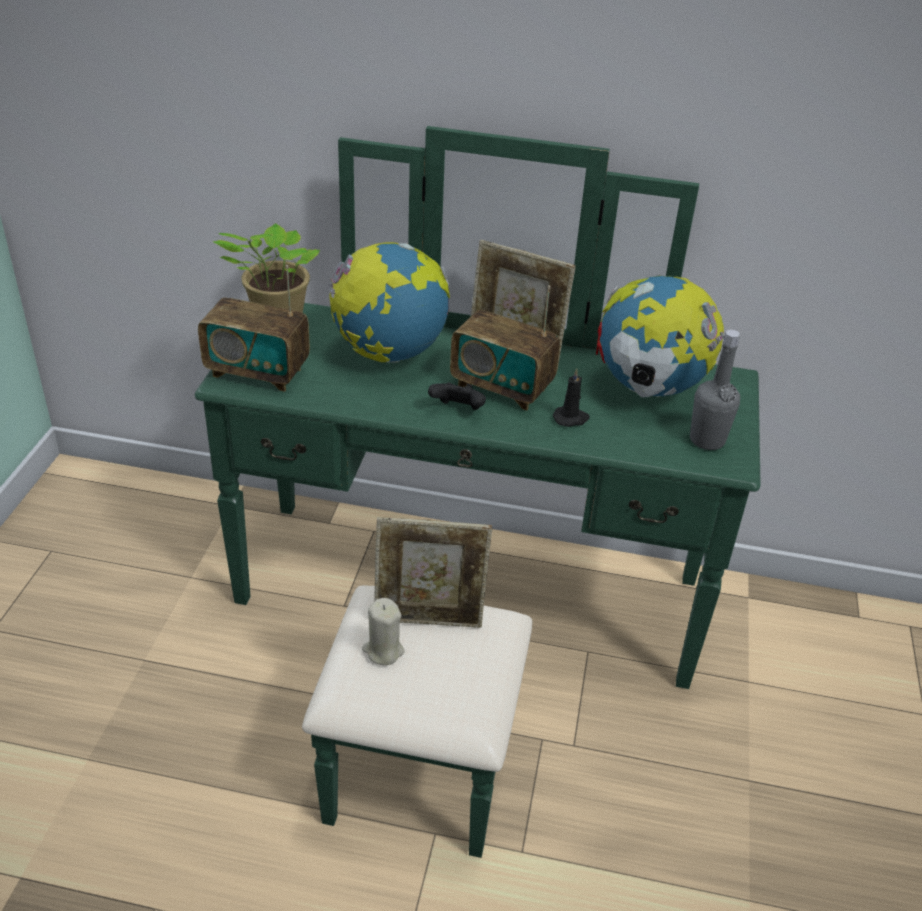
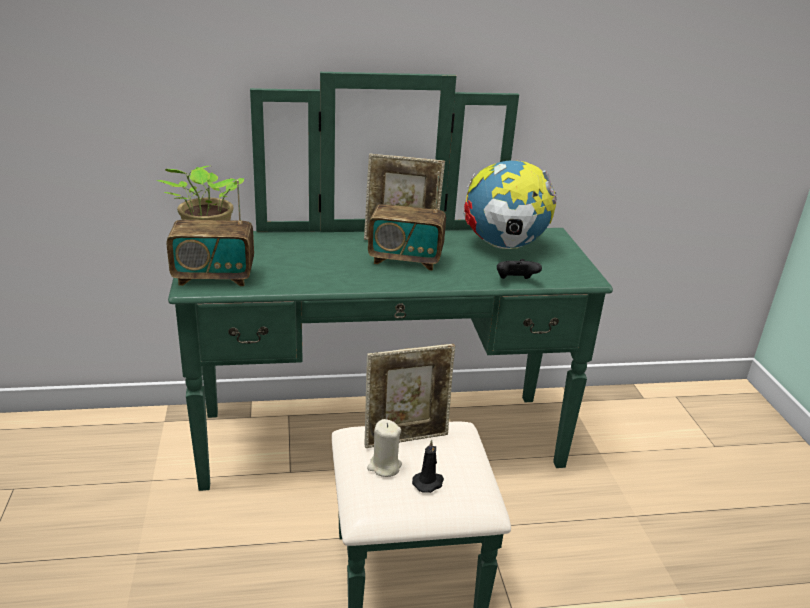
camera: 20 degrees left, 10 degrees down
(389, 353) = (310, 252): globe -> none
(458, 410) = (384, 277): black game controller -> black game controller (515, 281)
(571, 418) = (466, 270): black candle -> black candle (428, 483)
(707, 440) = (562, 268): grey bottle -> none

